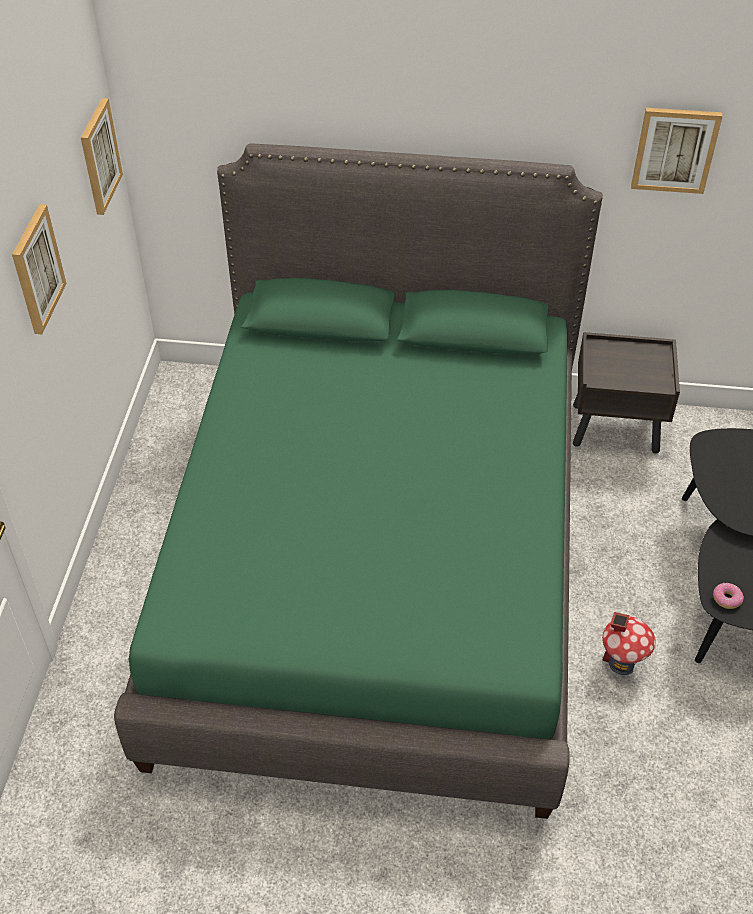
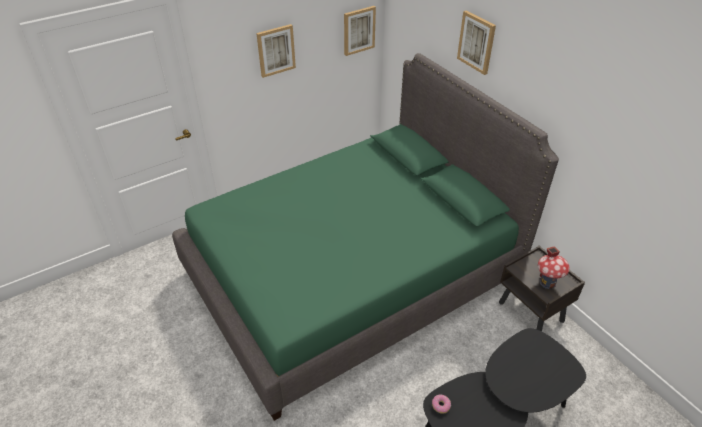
camera: 50 degrees right, 5 degrees down
(622, 663) = (389, 400): toy house -> toy house (547, 282)
(675, 149) = (609, 154): picture -> picture (476, 42)

